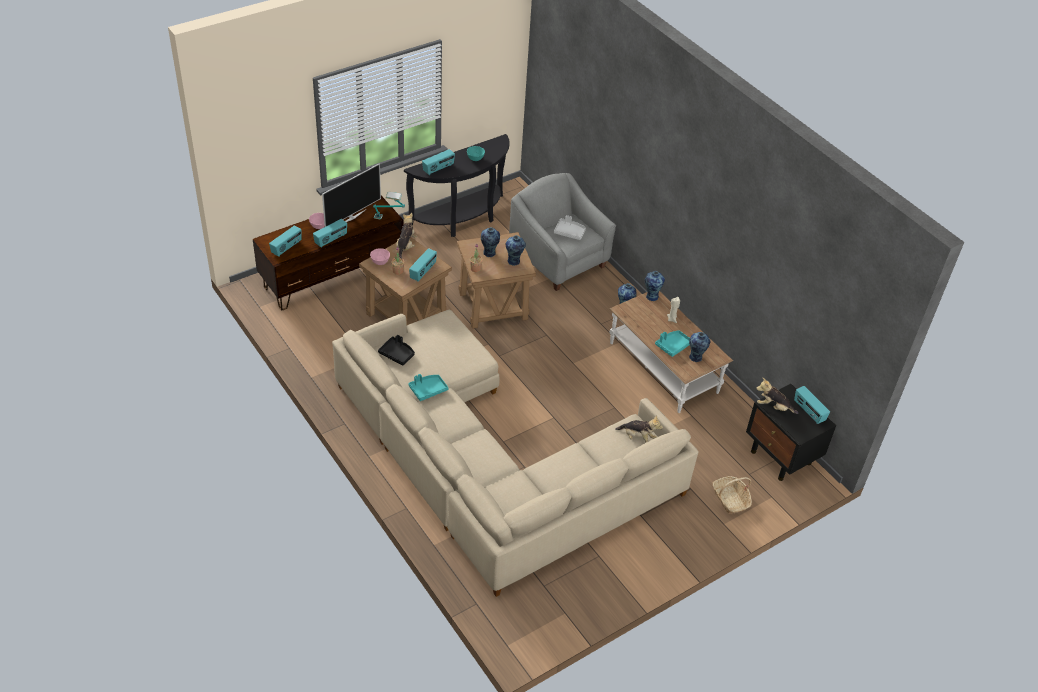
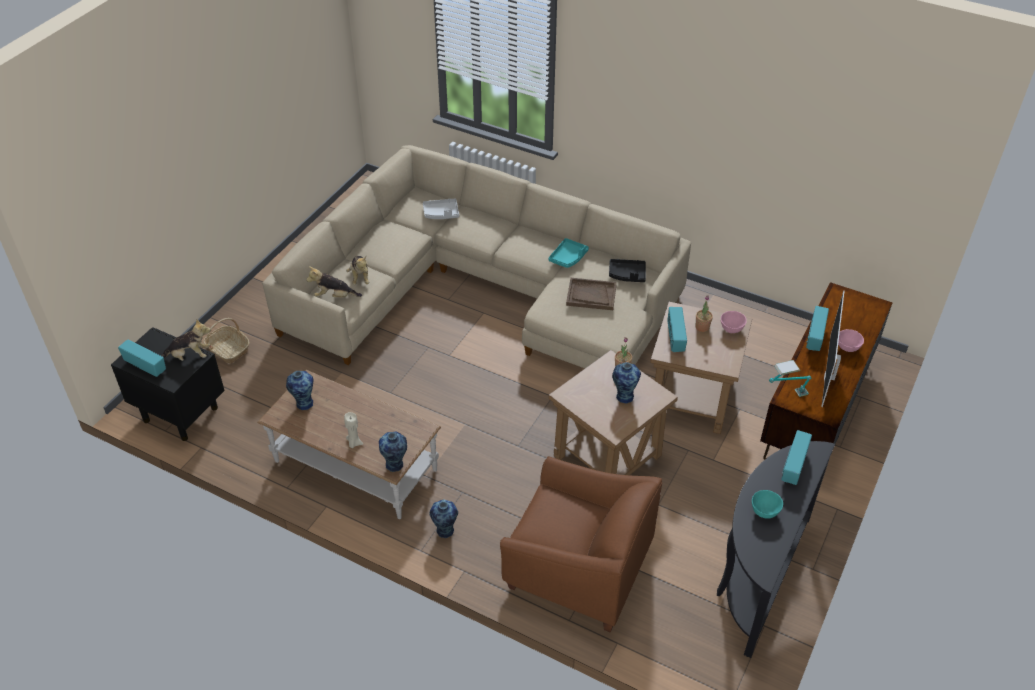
camera: 155 degrees right, 0 degrees up
(286, 248) = (845, 307): radio -> none
(406, 246) = (725, 361): plush toy -> plush toy (360, 277)
(439, 350) = (591, 295): none -> brown tray
(514, 261) = (586, 398): vase -> none
(559, 260) = (577, 569): grey armchair -> brown armchair
(569, 232) = (562, 517): grey tray -> grey tray (441, 213)
(673, 346) = (338, 407): turquoise tray -> none

